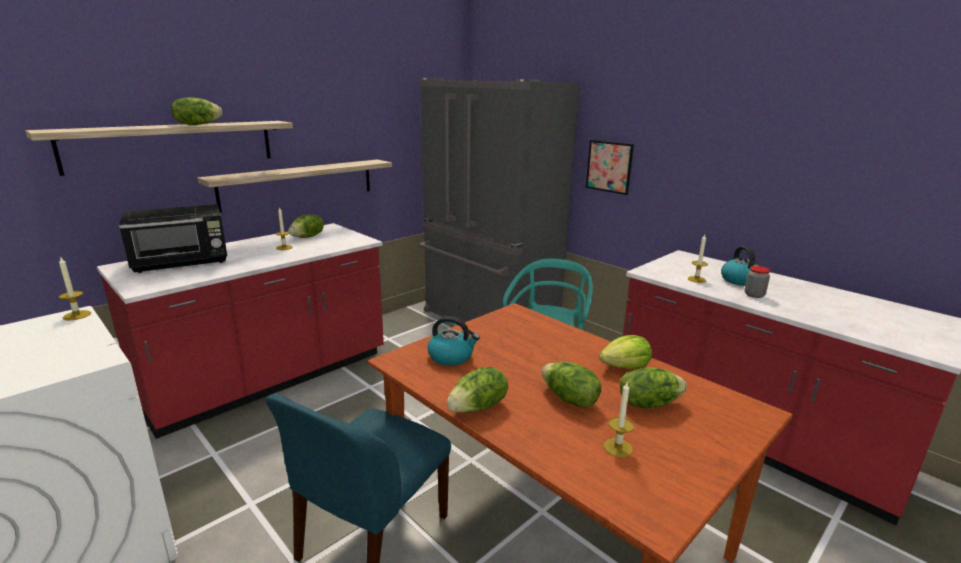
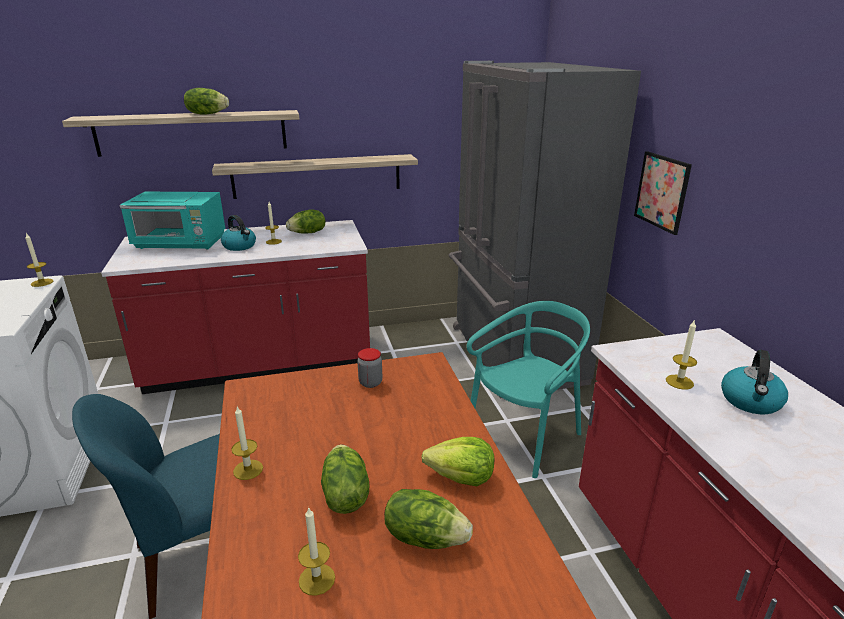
camera: 30 degrees right, 5 degrees up
(183, 262) = (181, 244): black microwave -> turquoise microwave
(451, 356) = (297, 400): kettle -> kettle (240, 246)
(478, 408) = (248, 469): lettuce -> candle
(754, 295) = (740, 431): jar -> jar (370, 383)

